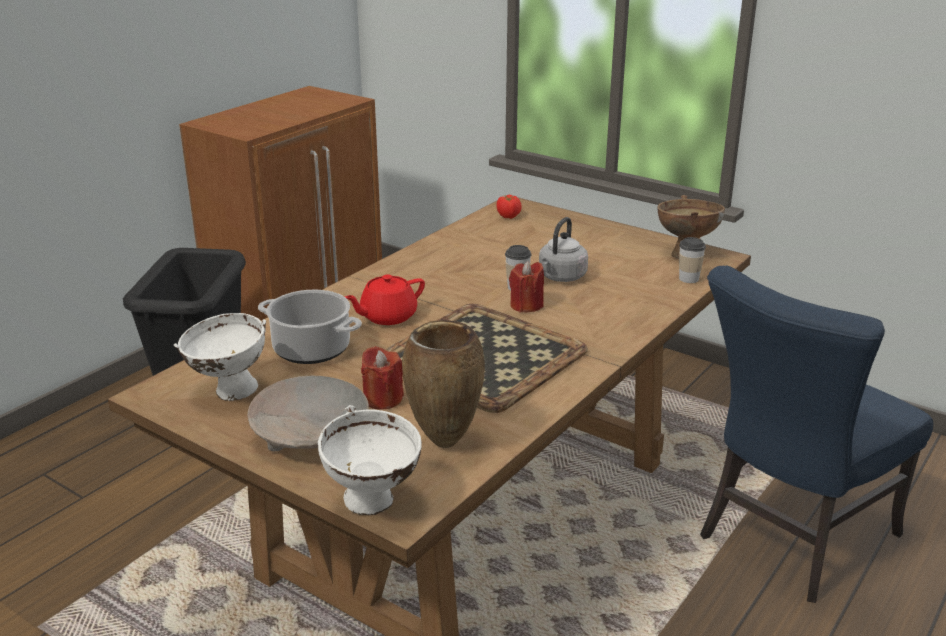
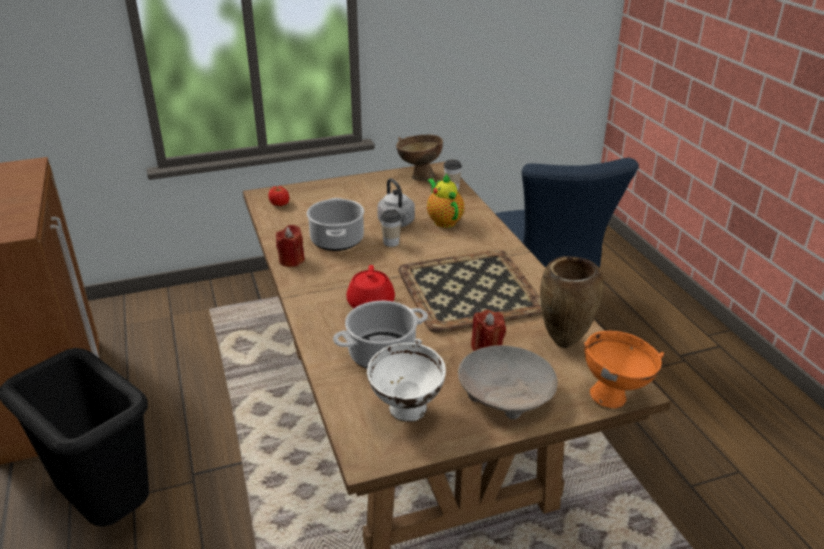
camera: 55 degrees left, 5 degrees up
(374, 506) = (616, 397): white bowl -> orange bowl
(481, 263) = (337, 241): none -> cooking pot
(526, 305) = (420, 249): red candle -> red candle (291, 260)
(607, 297) = (443, 221): none -> teapot

